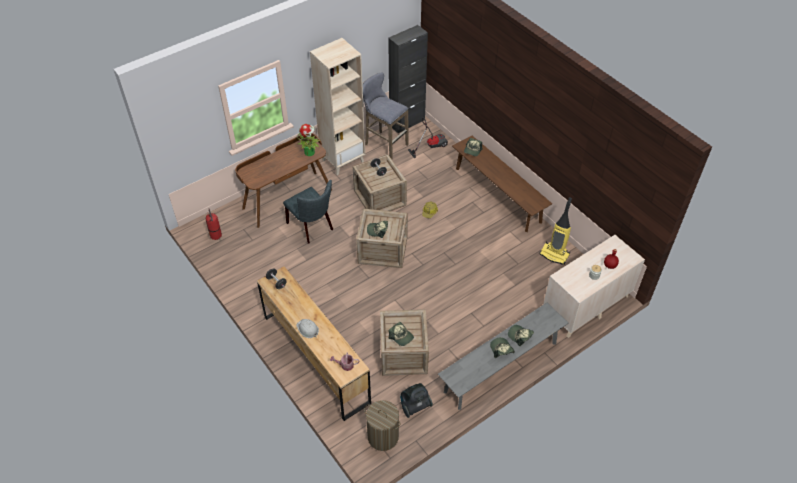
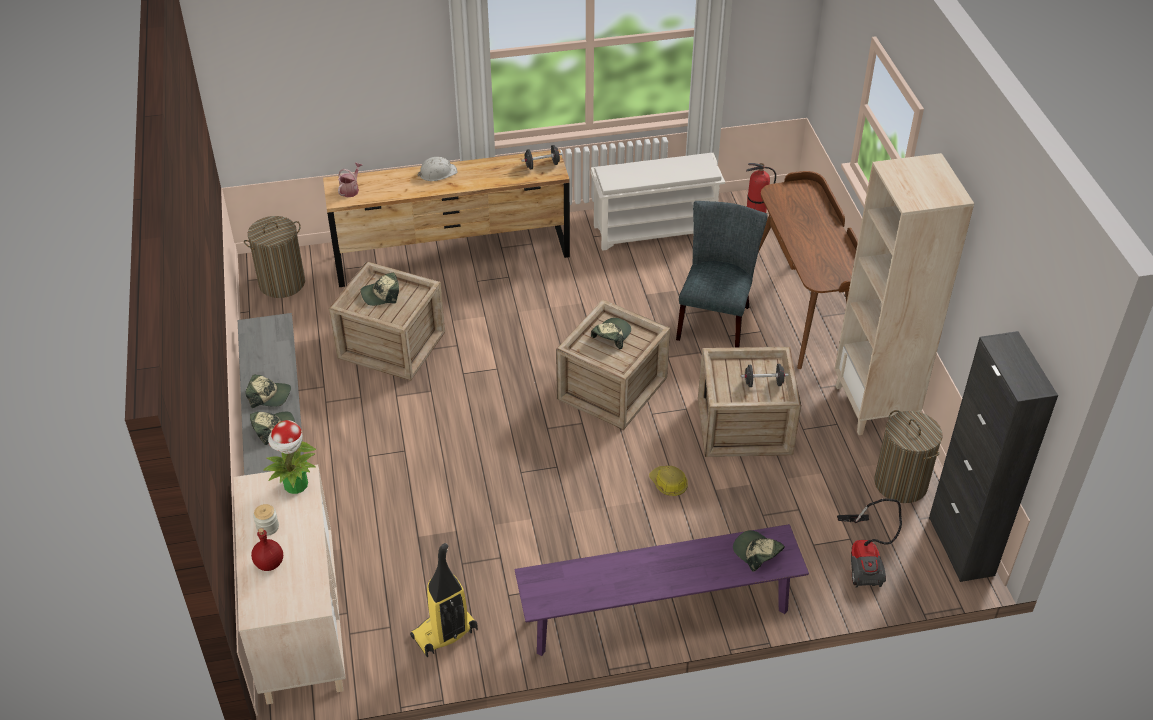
camera: 115 degrees right, 5 degrees down
(248, 273) = (655, 229): none -> white shoe rack
(310, 152) = (822, 270): potted plant -> potted plant (296, 485)
(312, 227) = (715, 319): grey chair -> grey chair turned 120 degrees clockwise
(384, 144) = (901, 483): grey stool -> laundry basket
(414, 406) = (298, 327): vacuum cleaner -> none
(497, 195) = (658, 613): brown bench -> purple bench

